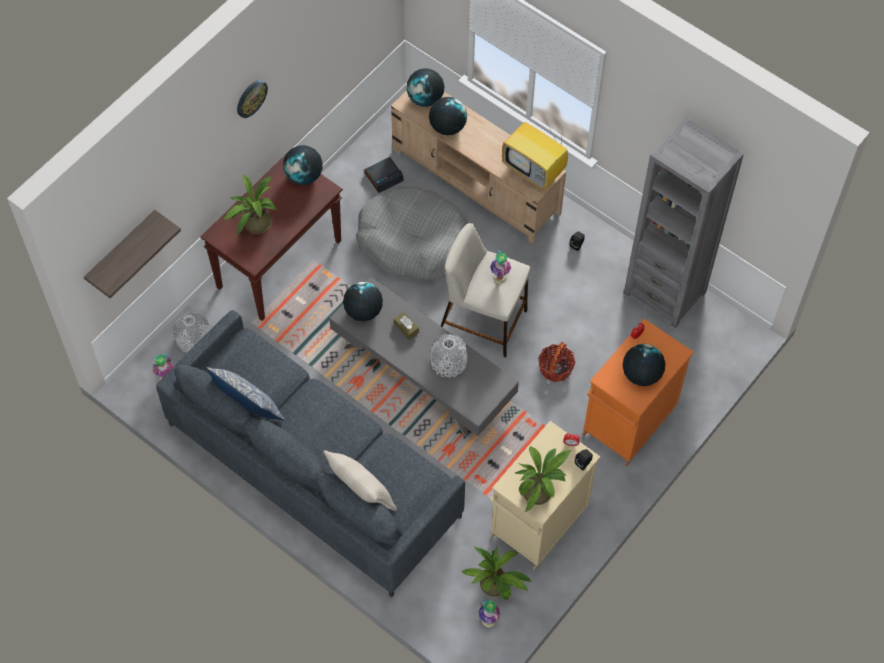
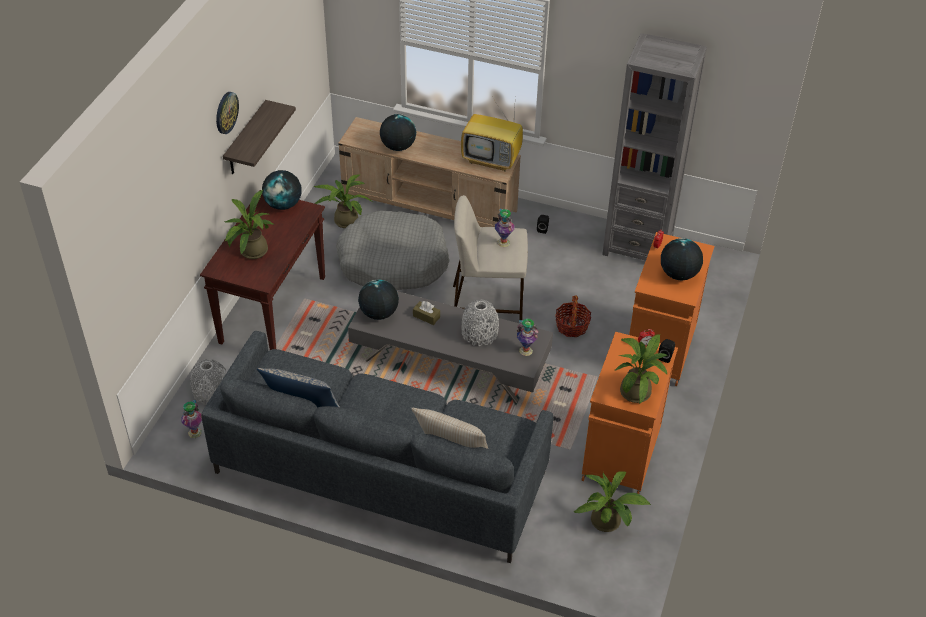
camera: 20 degrees left, 15 degrees down
(122, 251) = (135, 276): shelf -> shelf (246, 139)
(384, 177) = (343, 220): alarm clock -> potted plant
(425, 99) = (368, 131): globe -> none
(488, 621) = (616, 555): vase -> vase (525, 351)
(538, 523) = (620, 456): beige cabinet -> orange cabinet

